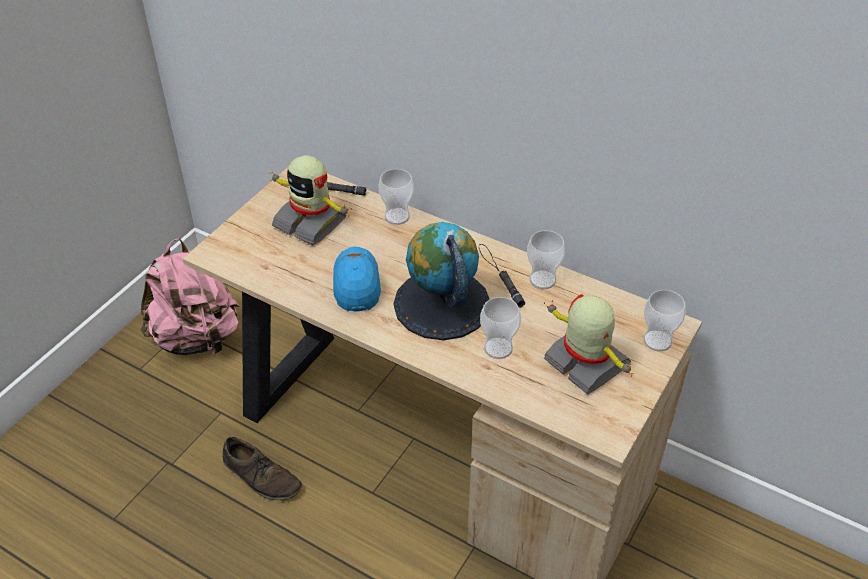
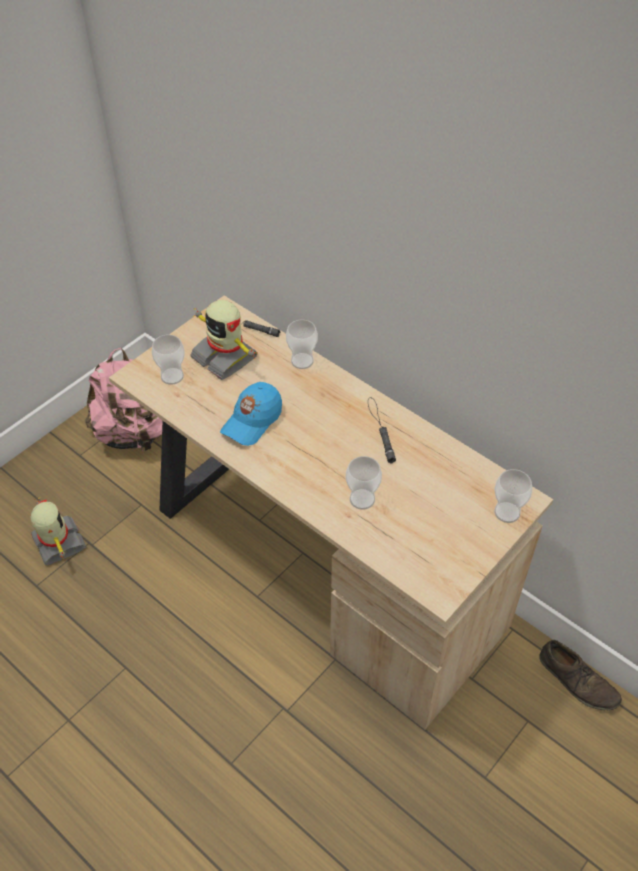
camera: 10 degrees right, 5 degrees up
(262, 476) = (165, 567): brown shoe -> brown shoe (577, 680)
(356, 284) = (252, 421): blue cap -> blue cap turned 150 degrees counterclockwise
(441, 304) = (322, 450): globe -> none
(542, 280) = (417, 439): cup -> cup (172, 376)
(585, 364) = (435, 525): toy robot -> toy robot (58, 543)

